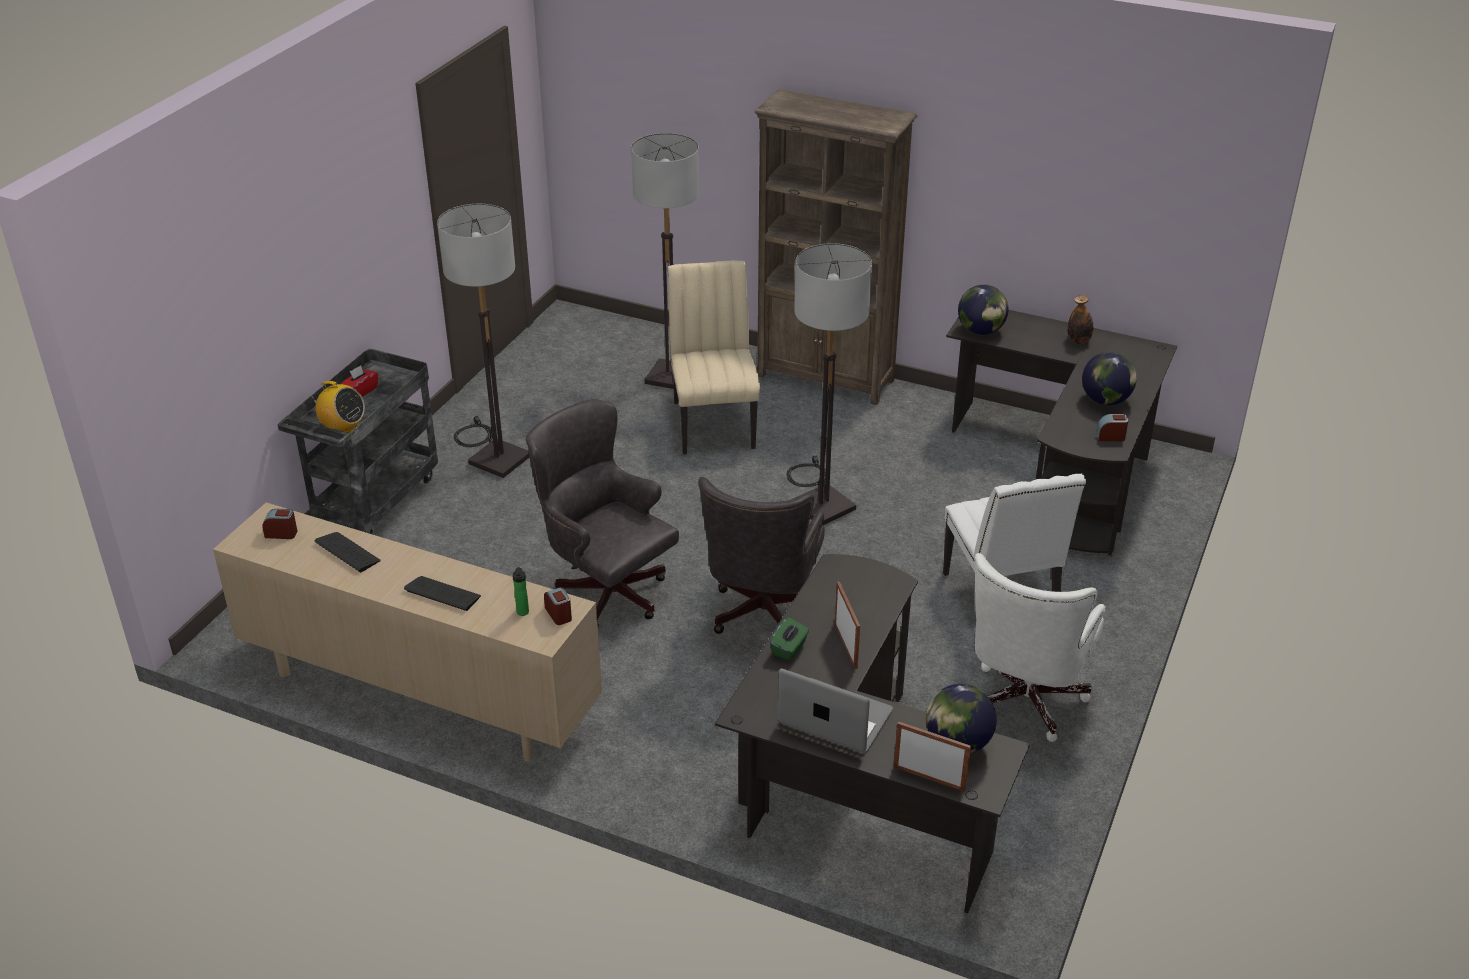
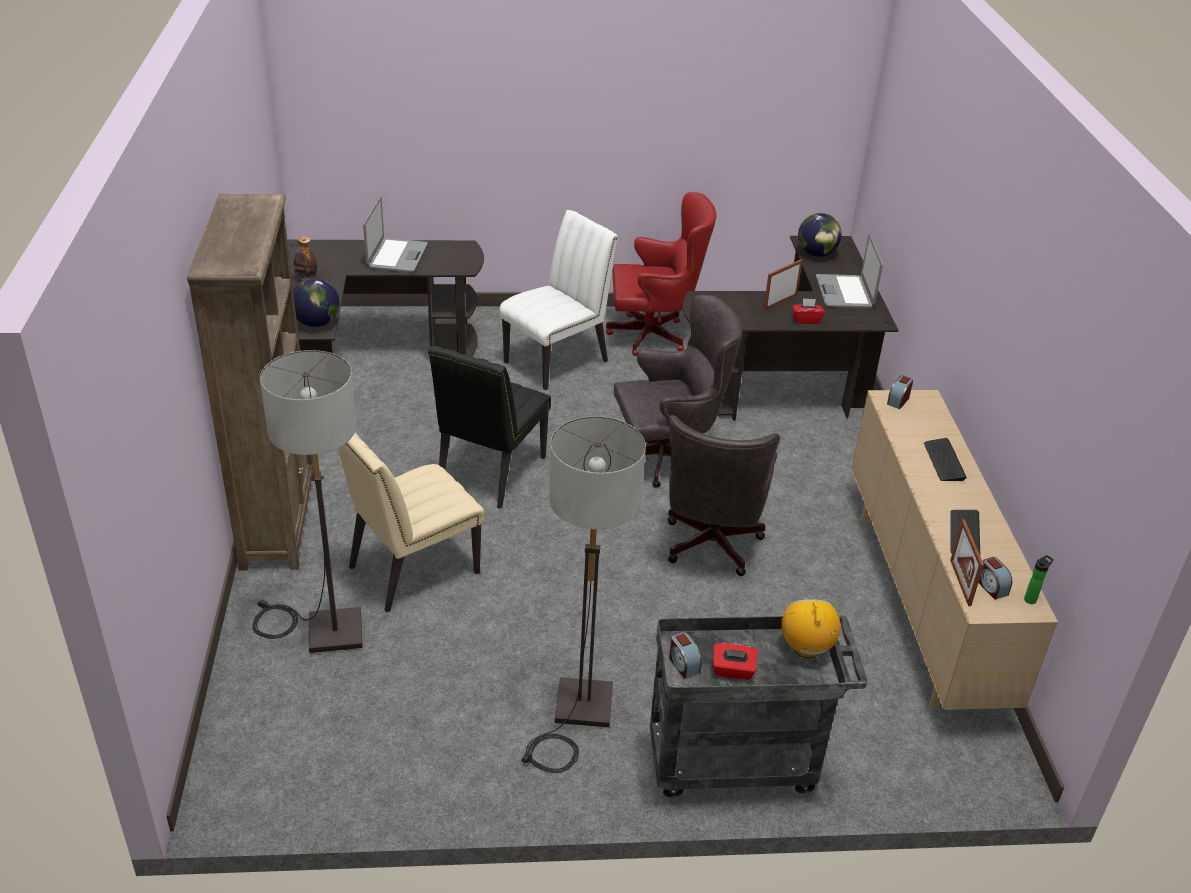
camera: 120 degrees left, 0 degrees up
(523, 613) = (916, 416): bottle -> bottle (1031, 599)
(789, 649) = (806, 320): green tissue box -> red tissue box
(818, 498) = (492, 471): floor lamp -> black chair
(929, 778) = (852, 257): picture frame -> picture frame (960, 582)
(1024, 704) = (654, 336): white office chair -> red office chair
(1106, 400) = (396, 256): globe -> laptop
(1110, 437) = (448, 249): alarm clock -> alarm clock (683, 664)

